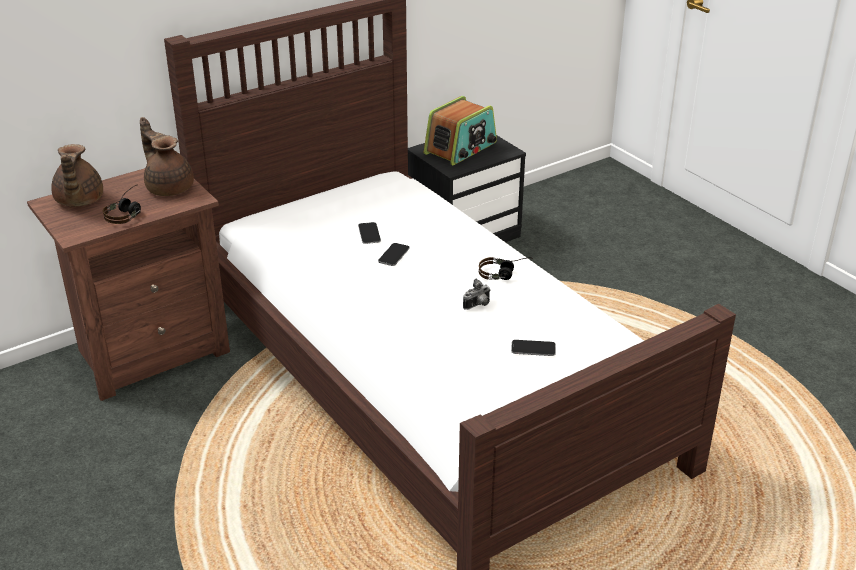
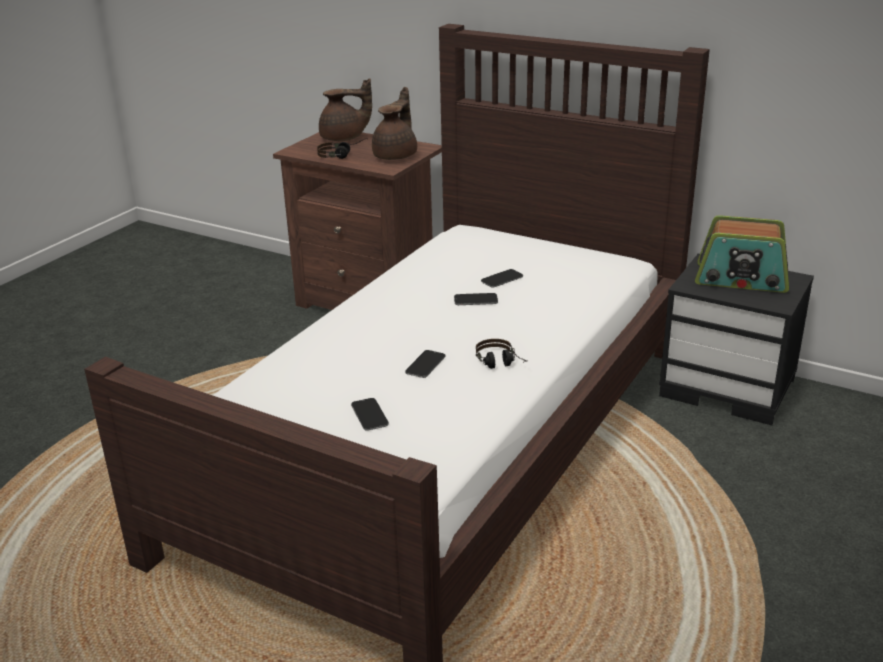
camera: 65 degrees right, 5 degrees down
(78, 201) = (344, 138): brown teapot -> brown teapot turned 150 degrees counterclockwise
(478, 305) = (425, 365): camera -> phone

